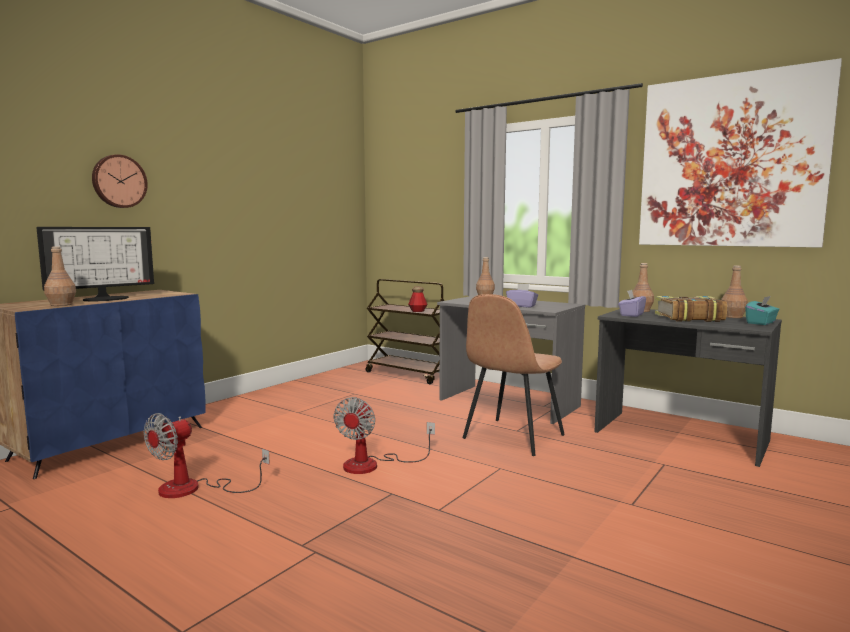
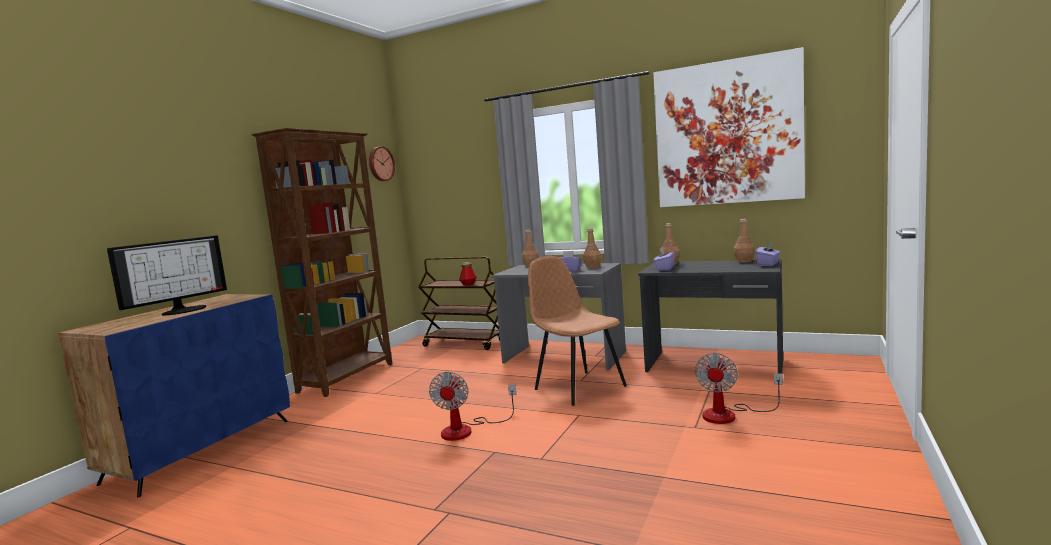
camera: 10 degrees left, 0 degrees up
(61, 305) = (144, 322): brown bottle -> brown bottle (592, 267)
(118, 181) = (177, 193): wall clock -> wall clock (380, 164)
(193, 489) = (309, 479): fan -> fan (729, 414)
(278, 393) = (348, 377): none -> brown bookcase
(512, 437) = (578, 387): brown chair -> brown chair turned 120 degrees clockwise
(688, 318) = (711, 266): book -> none
(761, 323) = (768, 264): turquoise tissue box -> purple tissue box

